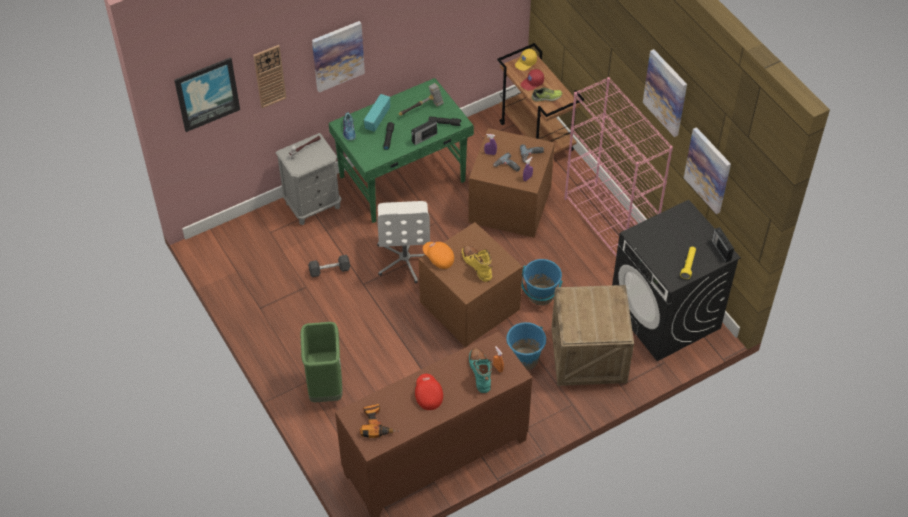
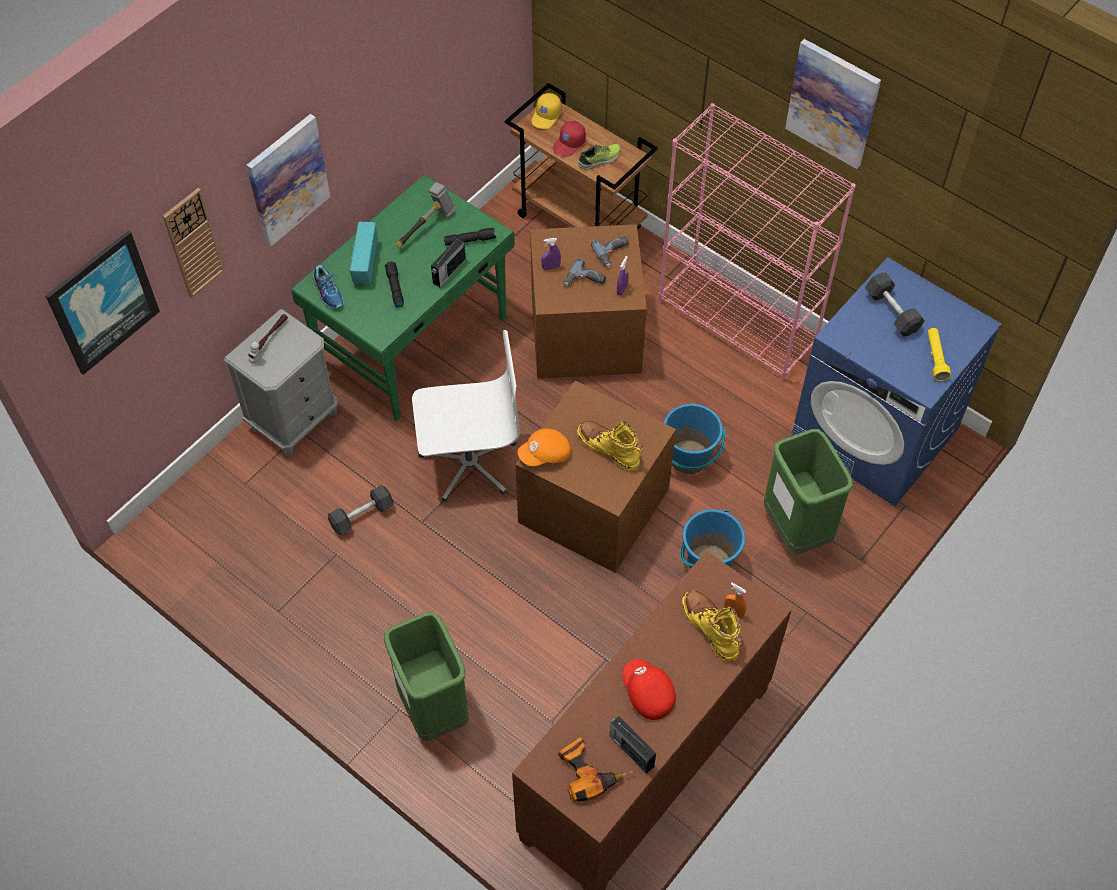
camera: 20 degrees left, 5 degrees up
(405, 258) = (468, 462): white office chair -> white office chair turned 75 degrees counterclockwise
(438, 258) = (545, 455): orange cap -> orange cap turned 45 degrees counterclockwise
(480, 372) = (710, 628): turquoise boot -> yellow boot
(587, 355) = (795, 529): crate -> green trash can
(665, 316) = (875, 434): black washing machine -> blue washing machine
(675, 231) = (892, 312): none -> black dumbbell
(708, 170) = (928, 205): picture -> none
(721, 250) = (969, 321): radio -> radio (631, 750)

